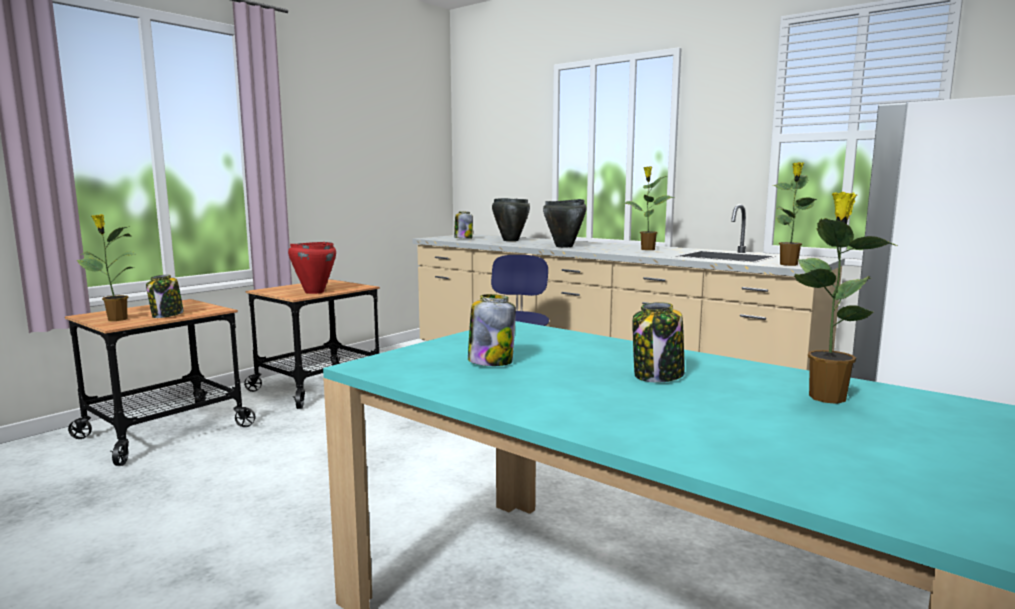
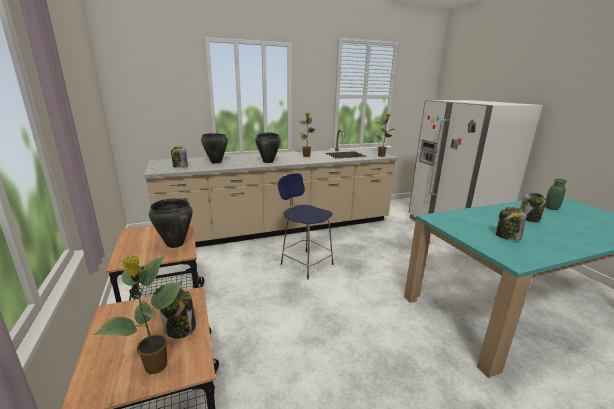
camera: 60 degrees left, 10 degrees up
(314, 292) = (175, 244): red cooking pot -> black cooking pot
(826, 397) = (551, 208): potted plant -> green jar

